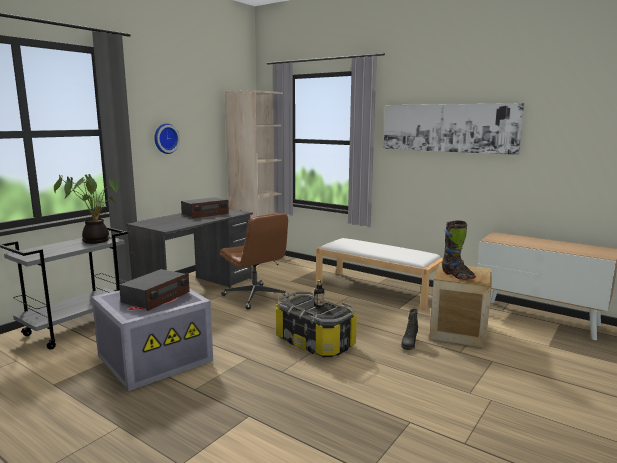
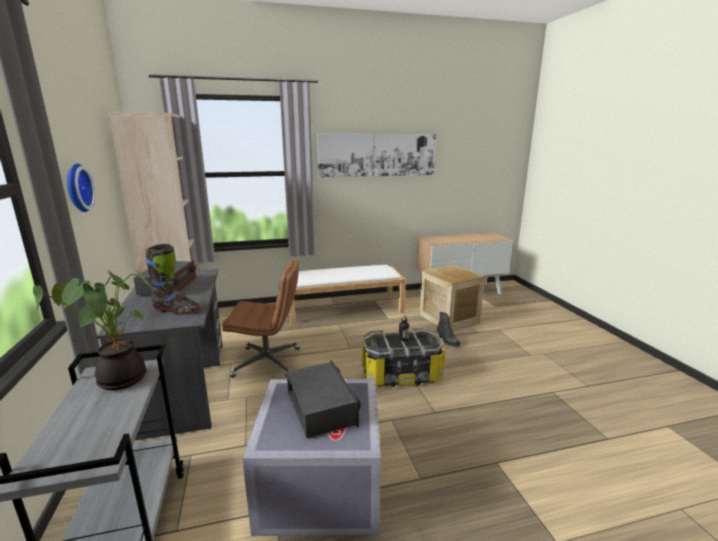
camera: 50 degrees left, 5 degrees up
(457, 276) = (455, 276): black boot -> black boot (176, 311)

